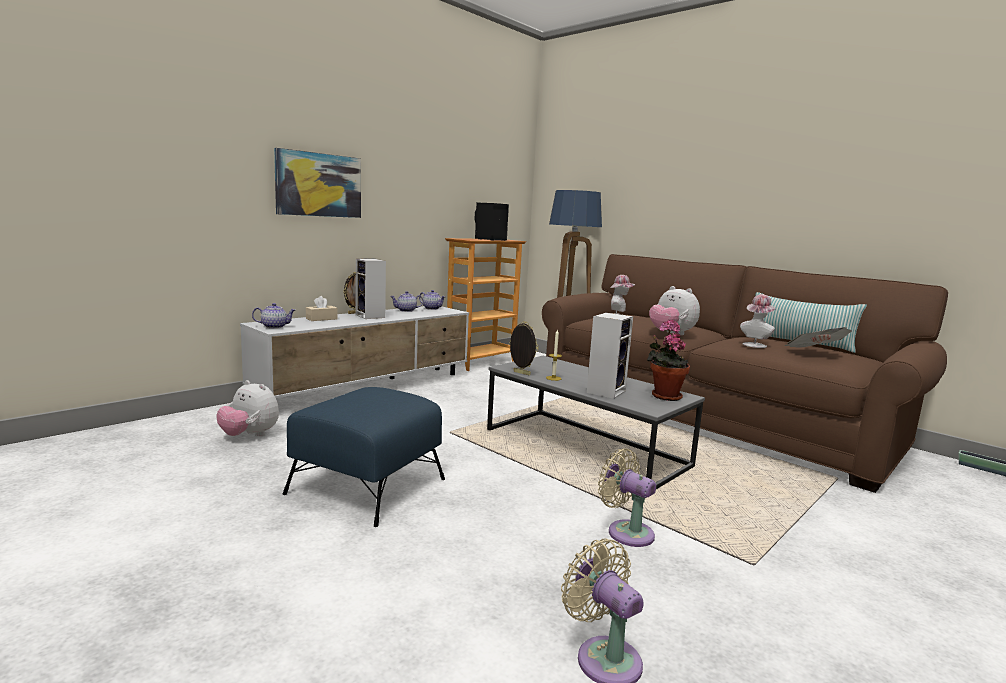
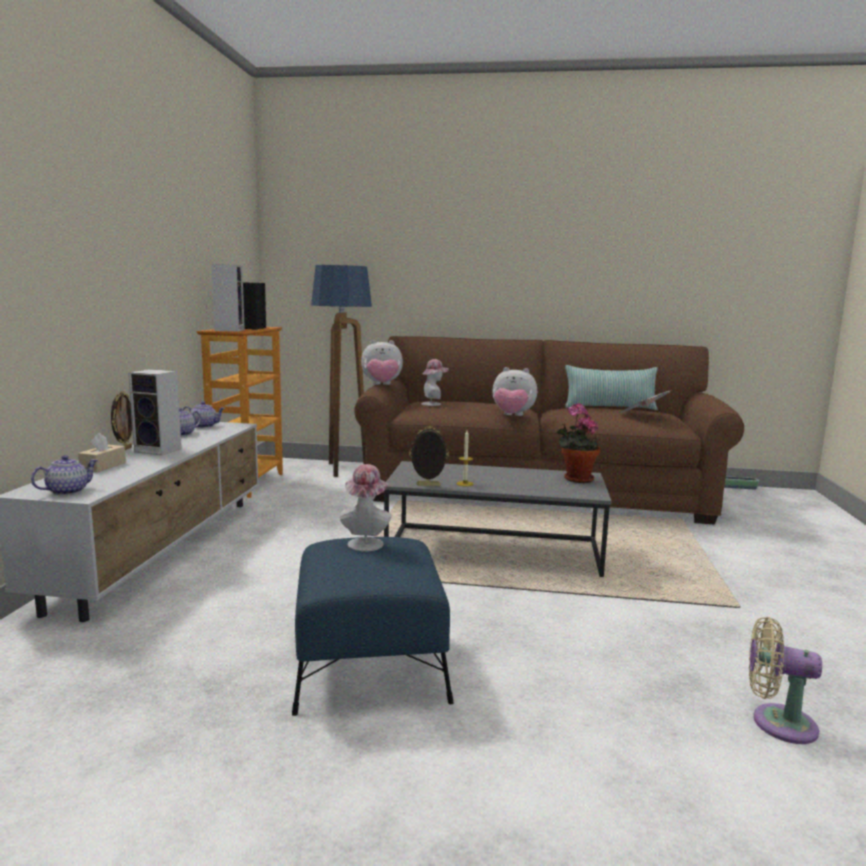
camera: 35 degrees left, 0 degrees up
(249, 435) = (110, 662): plush toy -> plush toy (382, 385)
(319, 185) = (65, 268): picture -> none
(606, 391) = (530, 486): speaker -> speaker (229, 330)
(626, 531) = (637, 616): beige fan -> none
(755, 345) = (593, 415): hat -> hat (366, 542)

